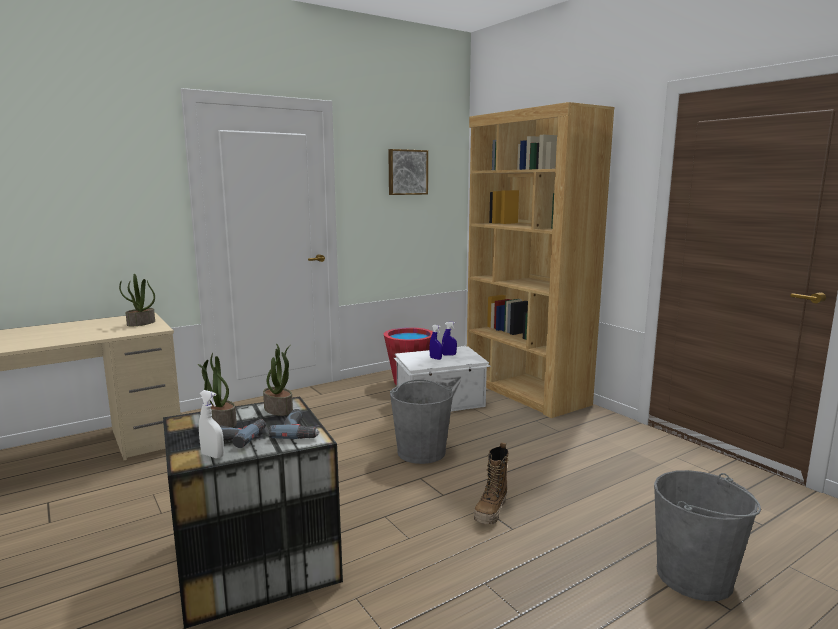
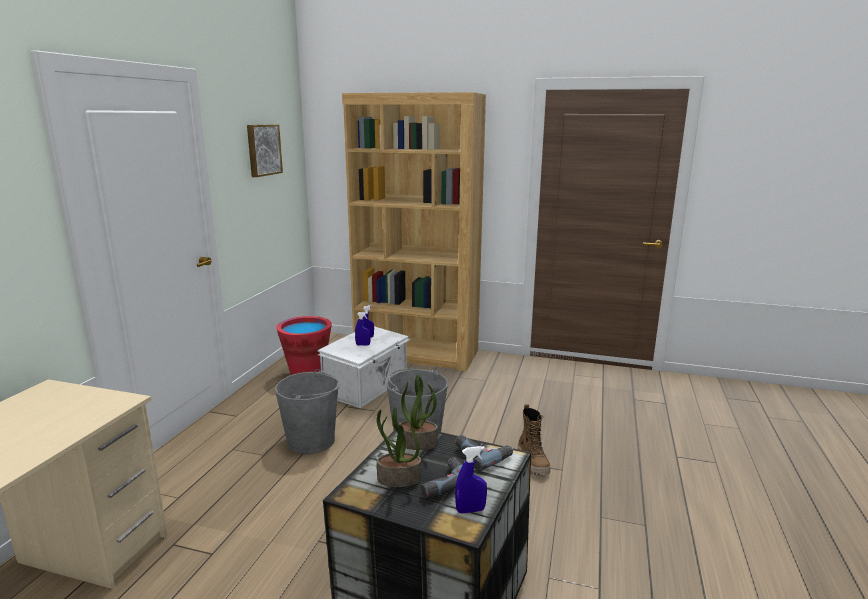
camera: 40 degrees left, 5 degrees up
(141, 323) = (76, 401): potted plant -> none
(212, 455) = (470, 510): white spray bottle -> blue spray bottle
(695, 577) = (681, 451): grey bucket -> grey bucket (311, 441)

